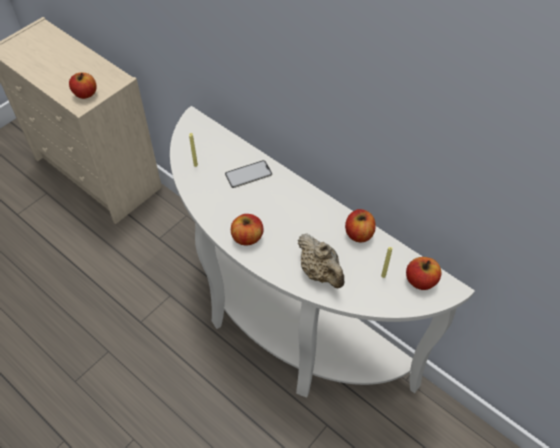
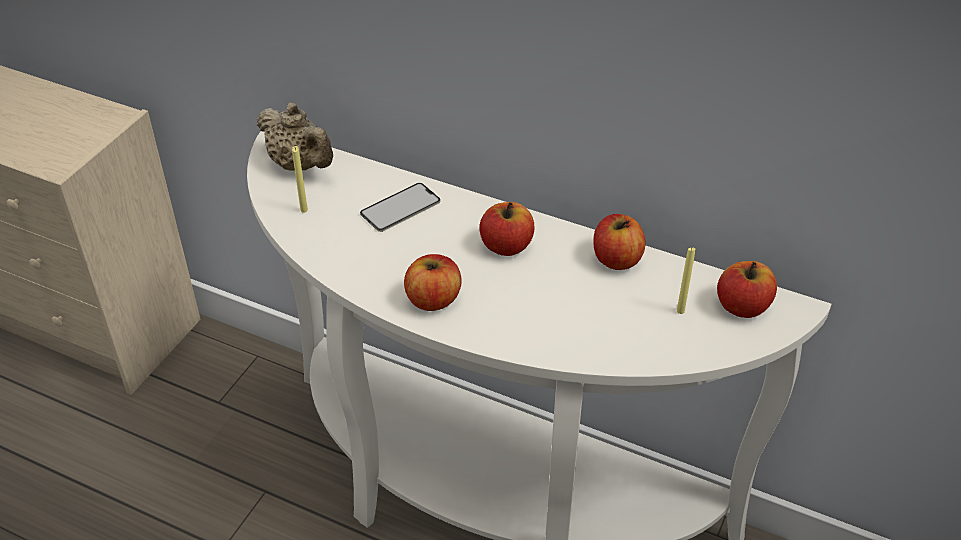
camera: 15 degrees left, 10 degrees down
(85, 94) = (62, 147): apple -> apple (506, 246)
(320, 272) = (576, 327): beige teapot -> beige teapot (300, 165)

